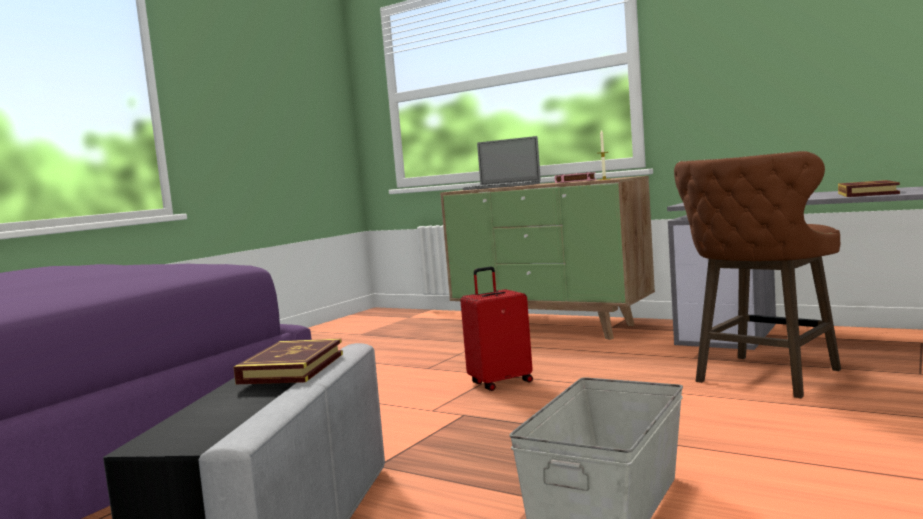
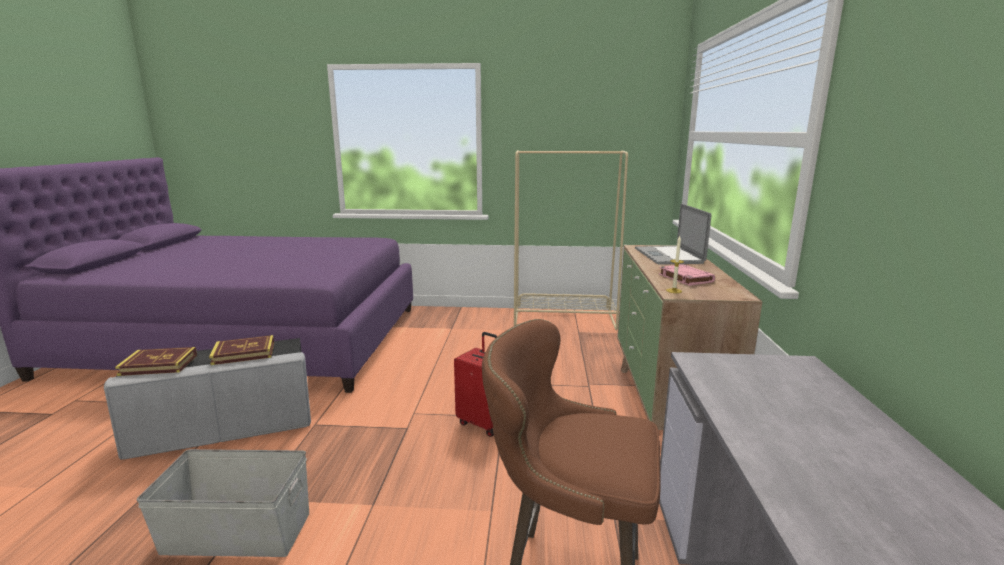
camera: 60 degrees right, 10 degrees up
(317, 336) = (564, 320): none -> beige clothes rack
(867, 193) = (829, 494): book -> book (158, 365)

